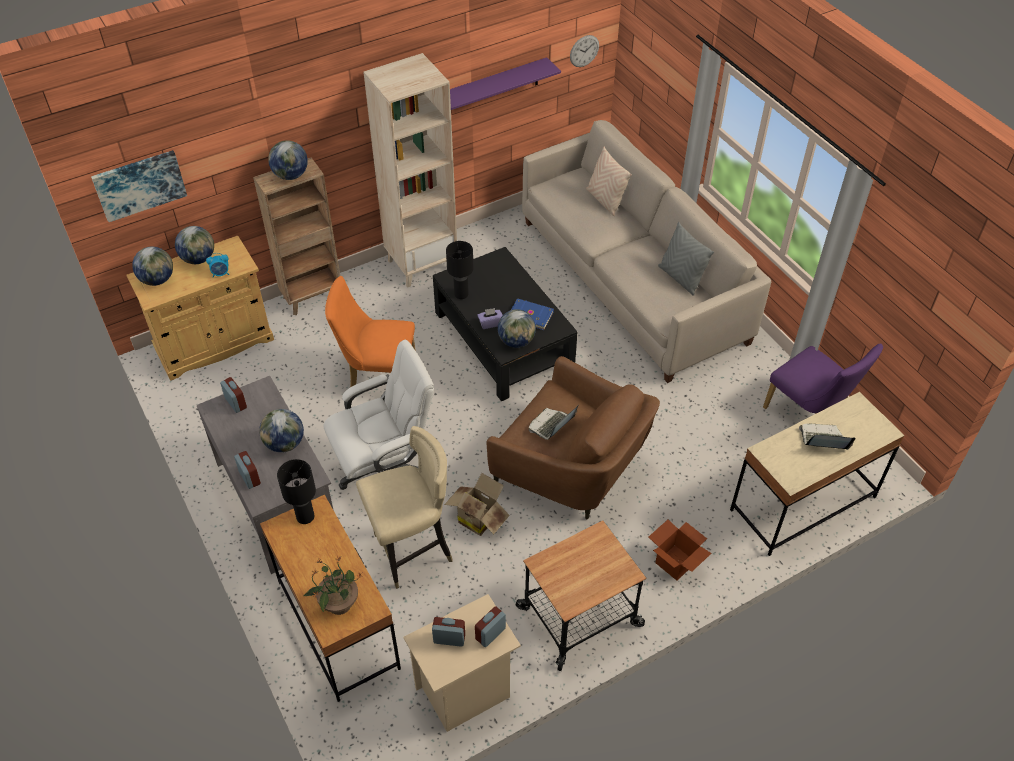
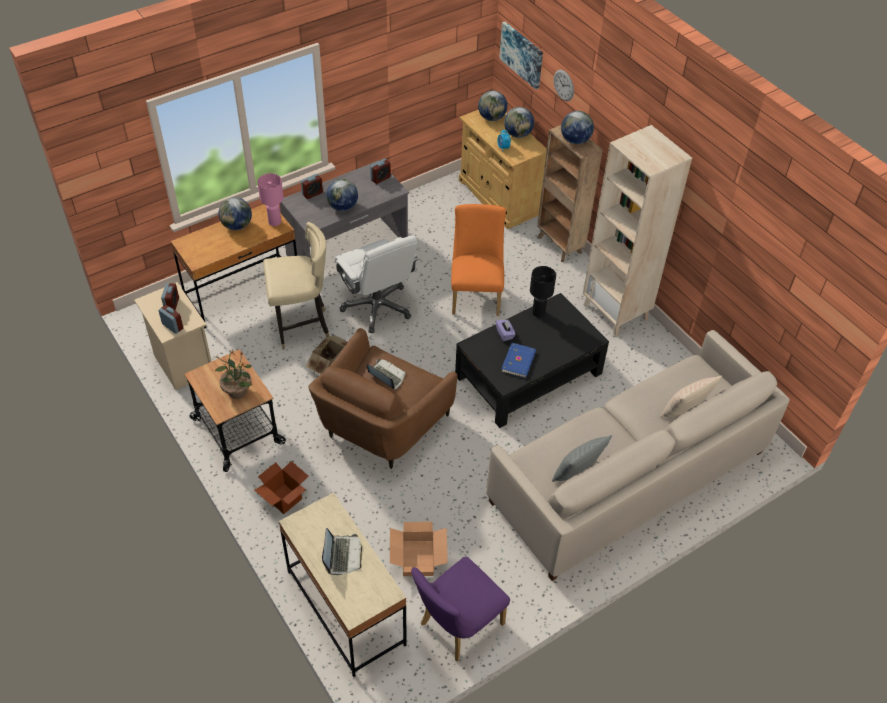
camera: 85 degrees right, 0 degrees up
(305, 516) = (275, 222): black table lamp -> pink table lamp
(338, 604) = (202, 245): potted plant -> potted plant (237, 391)
(412, 552) = (301, 328): beige chair -> beige chair turned 75 degrees counterclockwise
(493, 87) = (736, 253): purple shelf -> none
(516, 341) = (485, 352): globe -> globe (237, 226)
(584, 51) = (820, 317): wall clock -> wall clock (563, 85)
(739, 443) = (417, 558): none -> cardboard box

